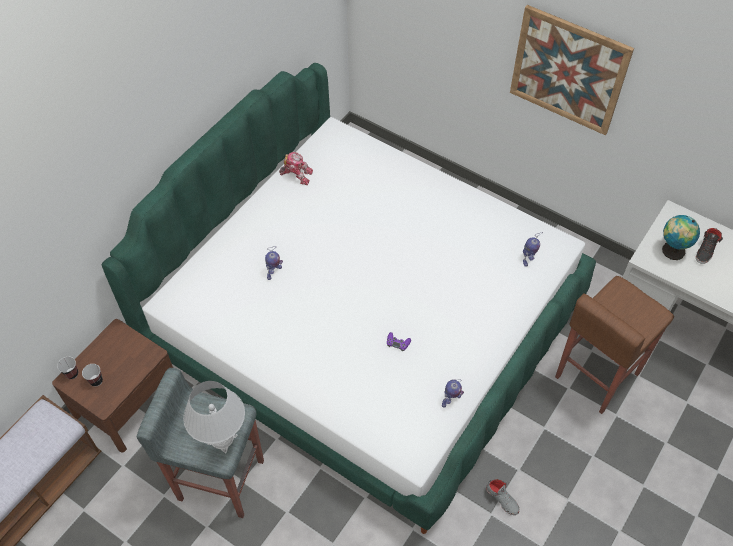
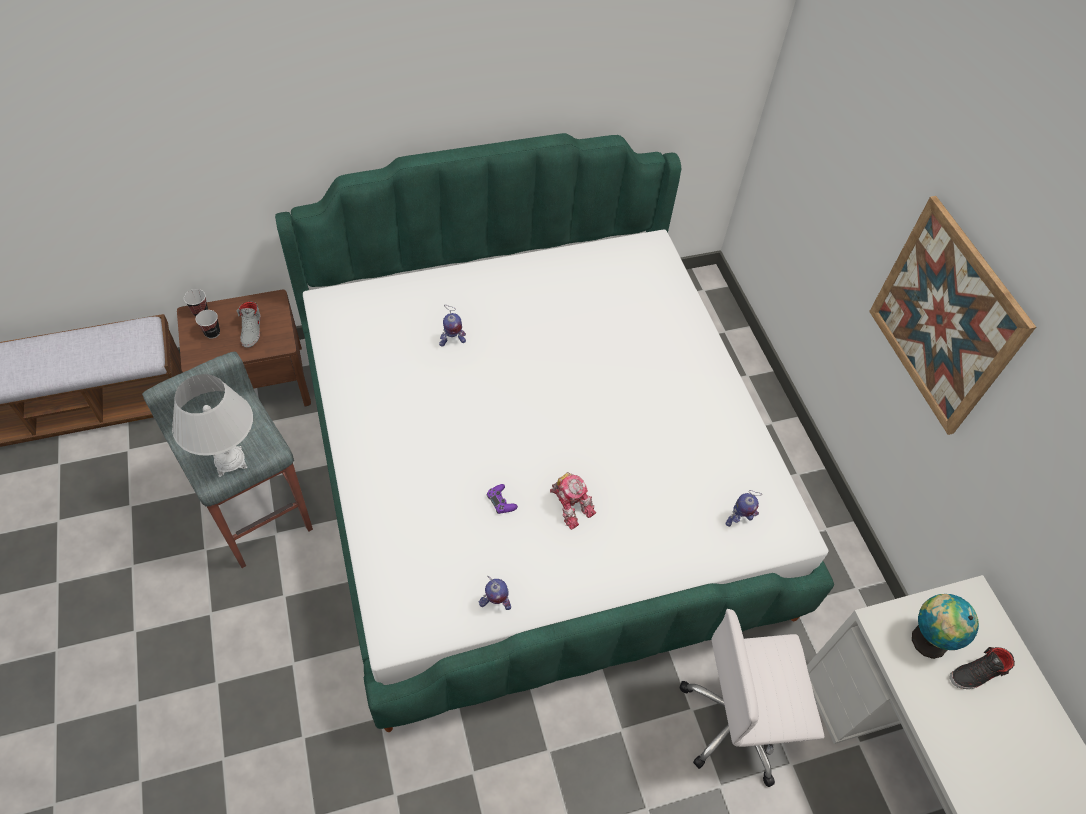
camera: 35 degrees right, 0 degrees up
(296, 174) = (571, 263): toy robot -> toy robot (570, 504)
(502, 499) = (500, 767): grey shoe -> grey shoe (252, 330)
(595, 375) = (738, 721): brown stool -> white office chair

